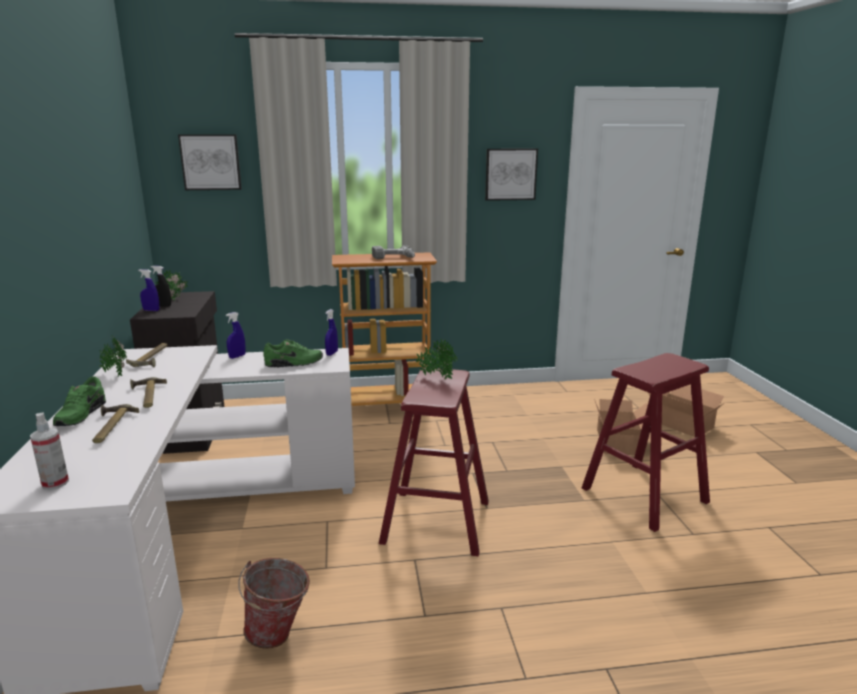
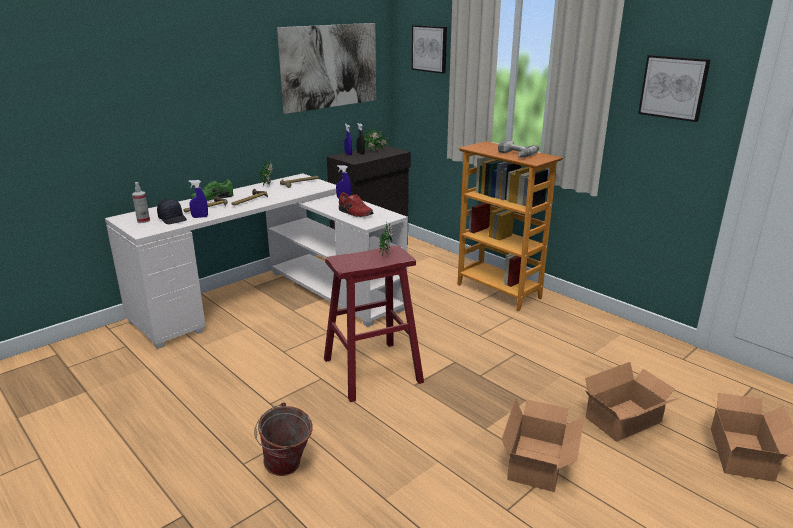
camera: 55 degrees right, 5 degrees up
(101, 458) = (173, 219): none -> black cap
(106, 191) = (329, 66): none -> picture
(279, 635) = (216, 362): bucket -> bucket (287, 469)
(294, 363) = (355, 213): green shoe -> red shoe
(332, 353) = (388, 216): blue spray bottle -> blue spray bottle (200, 217)
(644, 495) = (539, 462): red stool -> cardboard box

